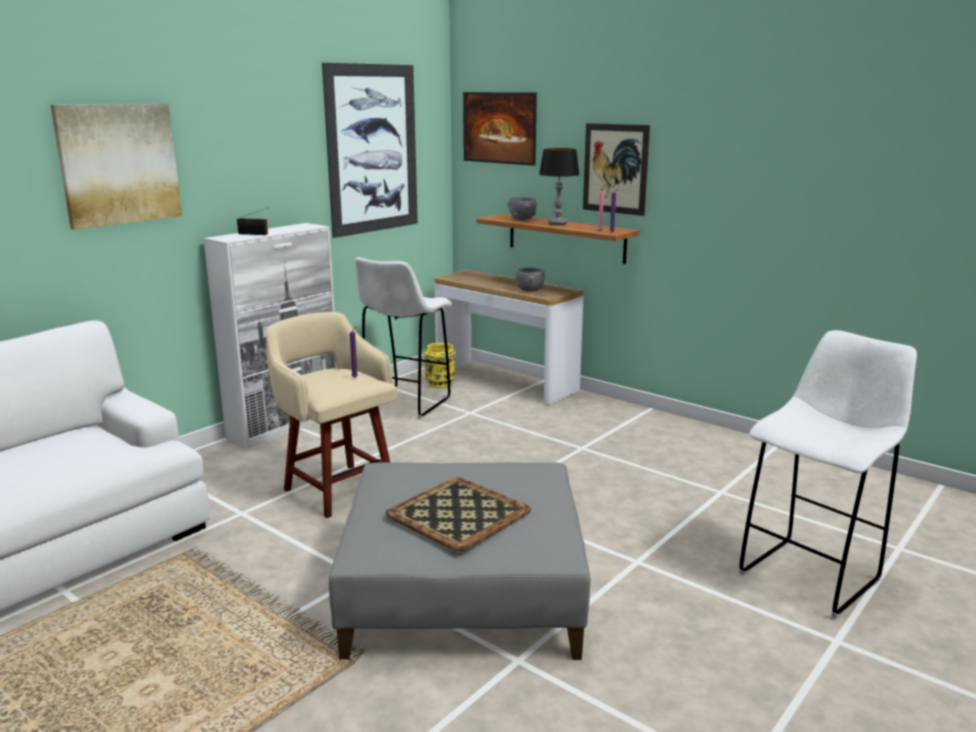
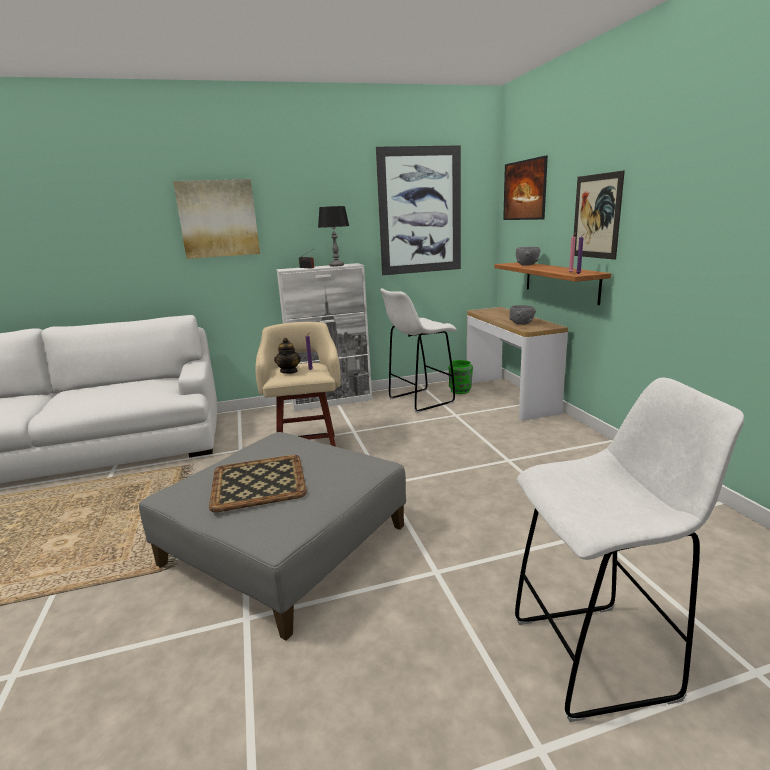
camera: 35 degrees right, 0 degrees up
(329, 384) = (289, 371): none -> teapot
(440, 383) = (460, 391): yellow vase -> green vase
(558, 224) = (548, 268): table lamp -> table lamp (336, 266)

